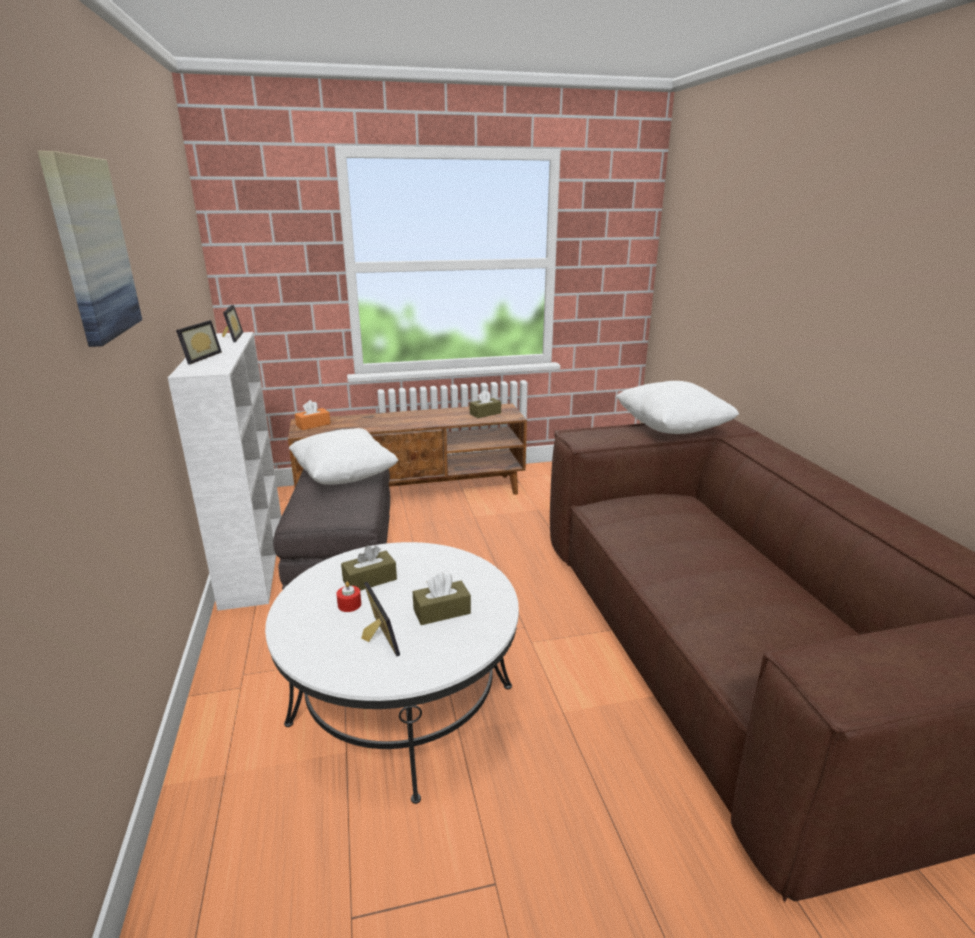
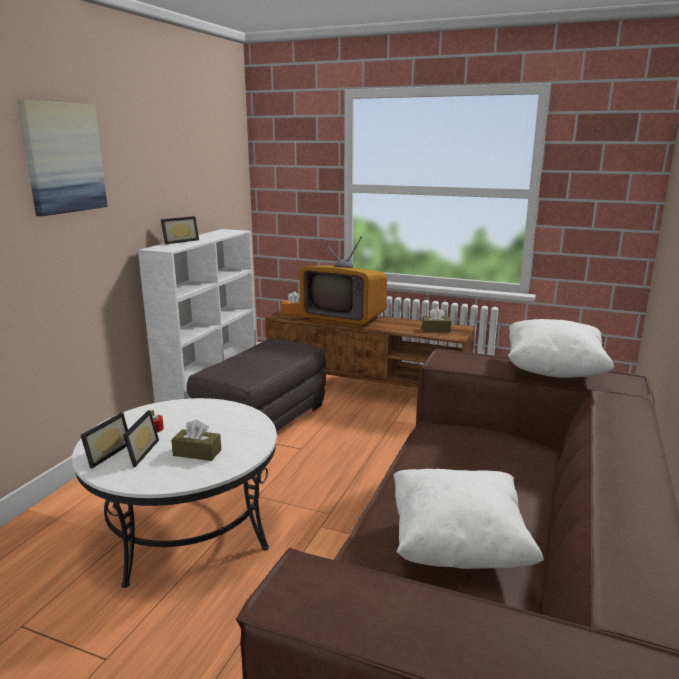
camera: 35 degrees right, 5 degrees down
(230, 338) = (227, 232): picture frame -> picture frame (105, 454)
(344, 476) = (275, 352): white pillow -> white pillow (457, 545)
(370, 580) = (187, 419): brown tissue box -> none
(380, 421) = (344, 318): none -> television

